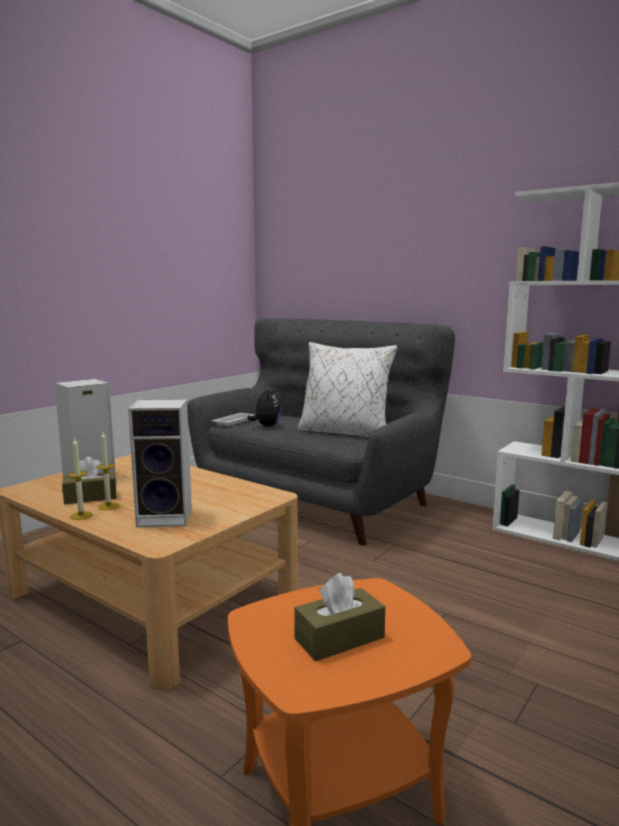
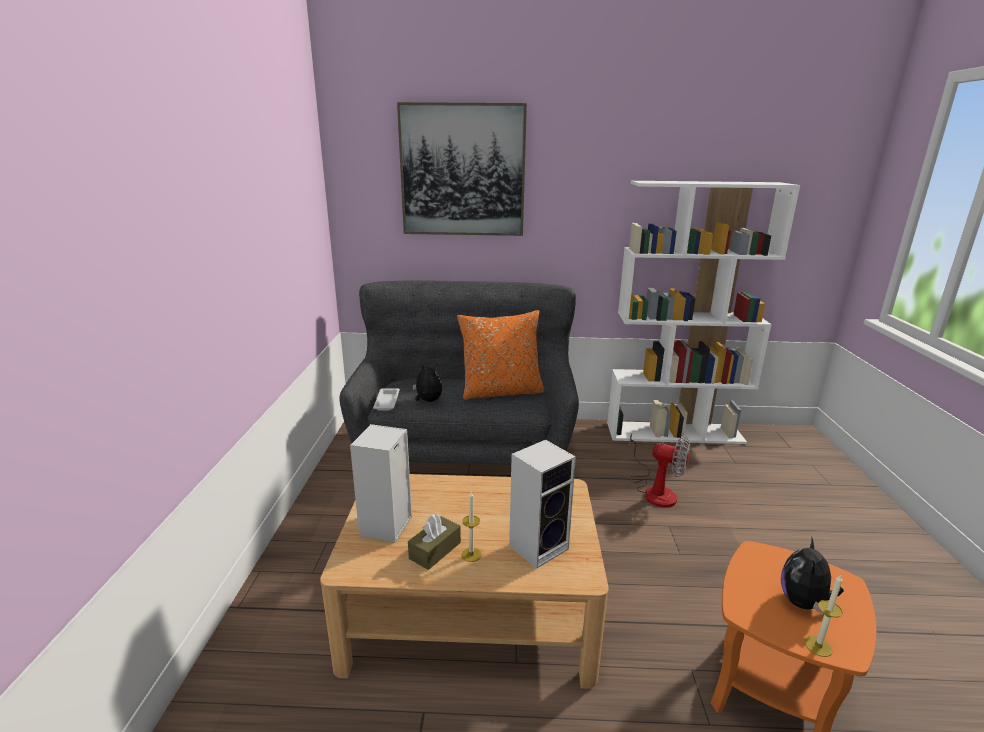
camera: 35 degrees left, 10 degrees up
(81, 516) = (470, 577): candle -> candle (818, 646)
(339, 638) = (803, 602): brown tissue box -> plush toy
(345, 433) = (501, 392): white pillow -> orange pillow
(360, 207) = (462, 171): none -> picture
(478, 581) = (655, 490): none -> fan

